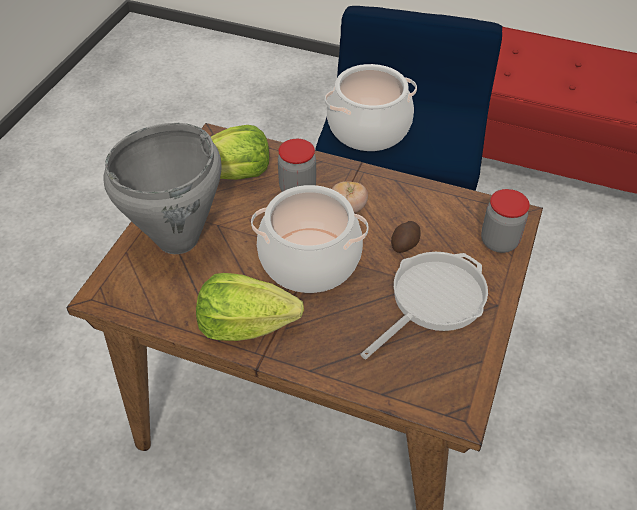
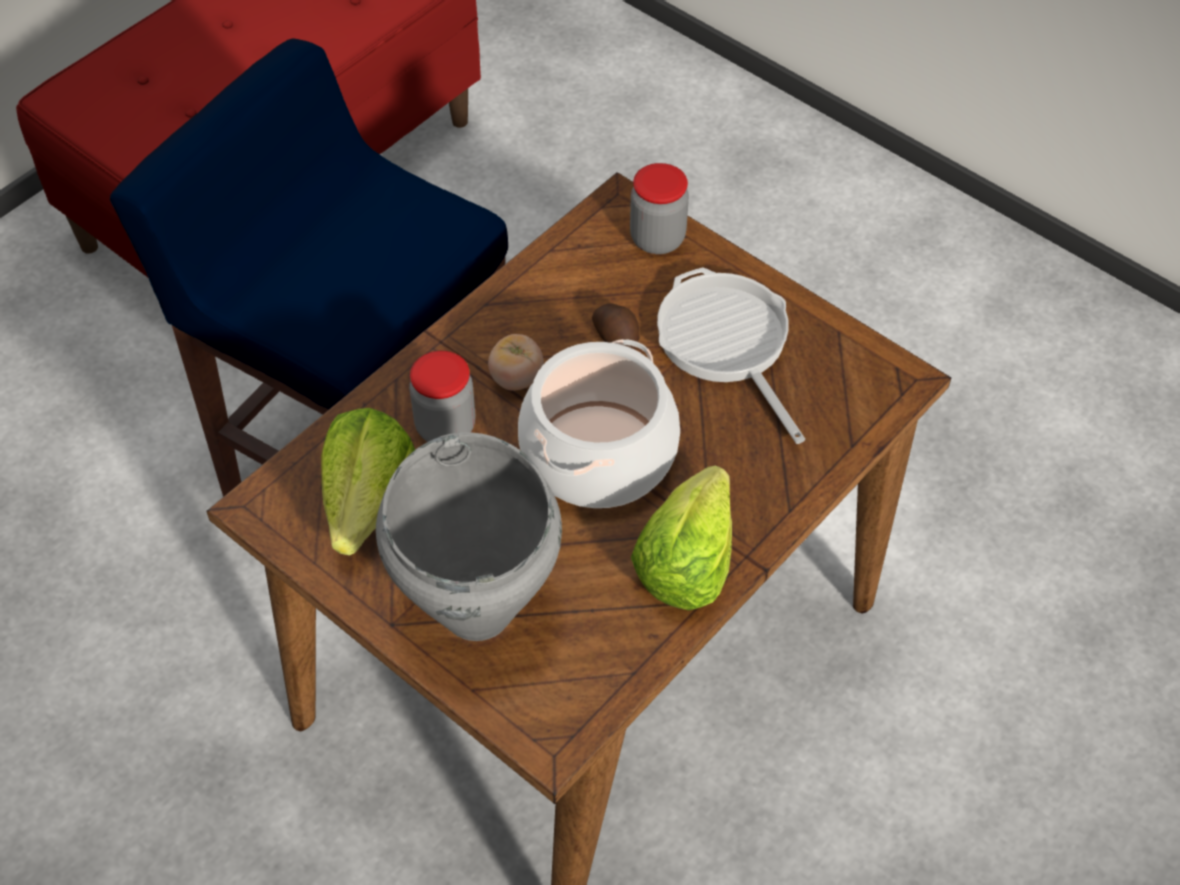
camera: 70 degrees left, 5 degrees up
(369, 128) = (334, 302): cooking pot -> none

